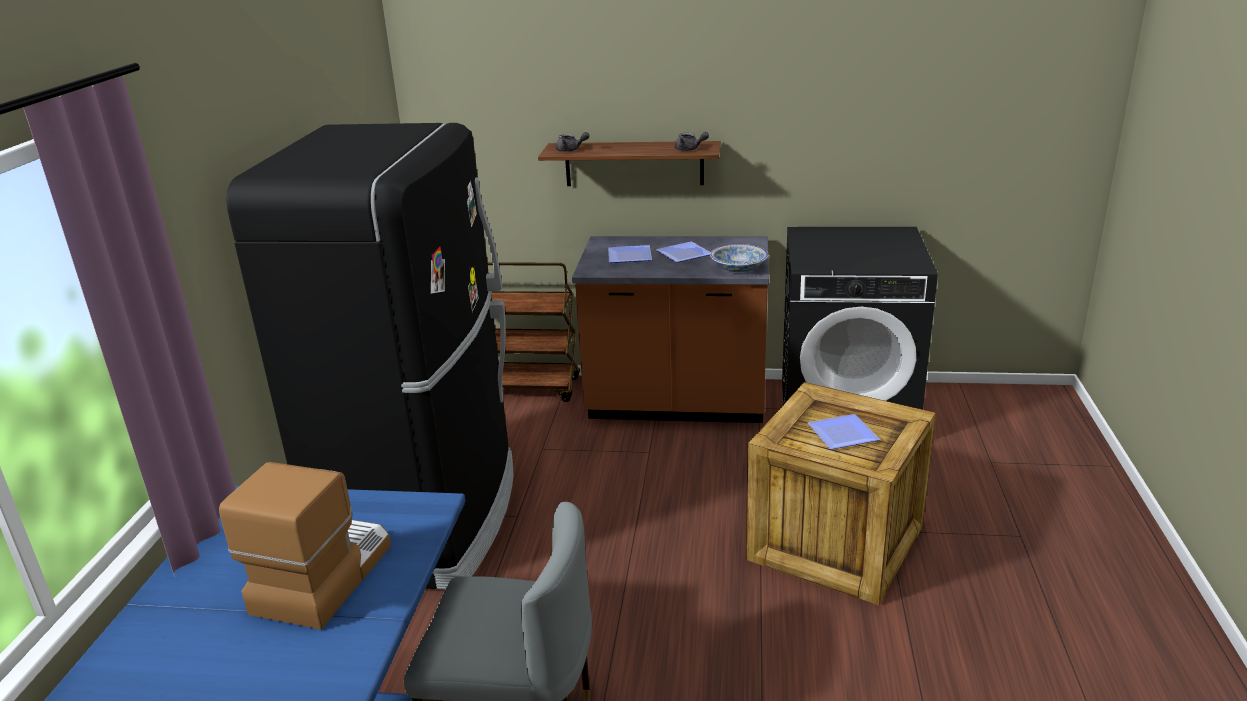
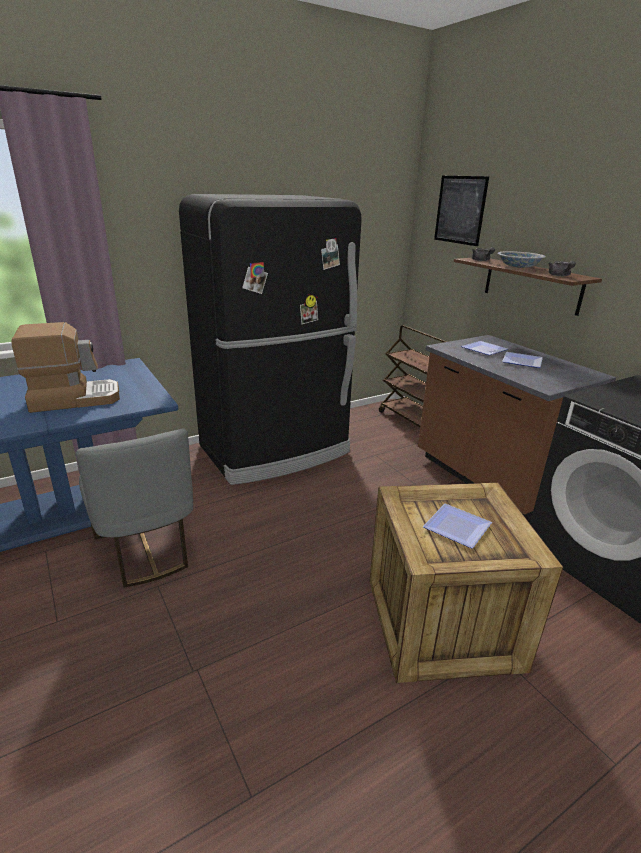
camera: 50 degrees right, 0 degrees up
(492, 88) = (460, 210): none -> picture
(738, 268) = (540, 382): bowl -> bowl (518, 267)

